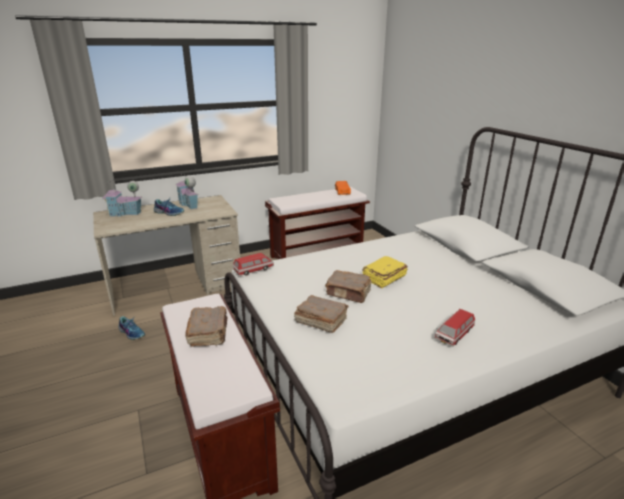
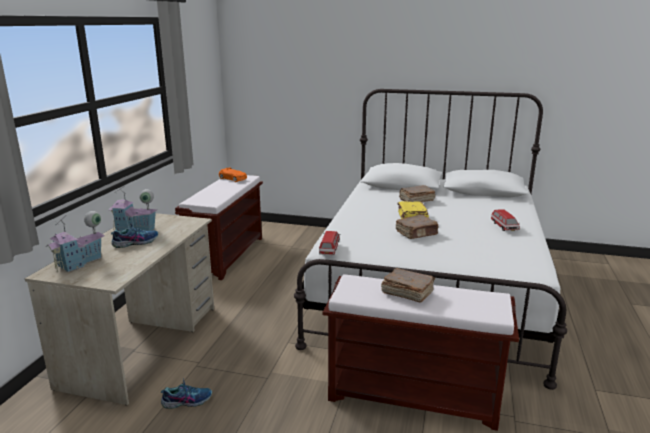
camera: 50 degrees left, 5 degrees down
(320, 321) = (442, 253): brown book -> brown book (416, 200)

